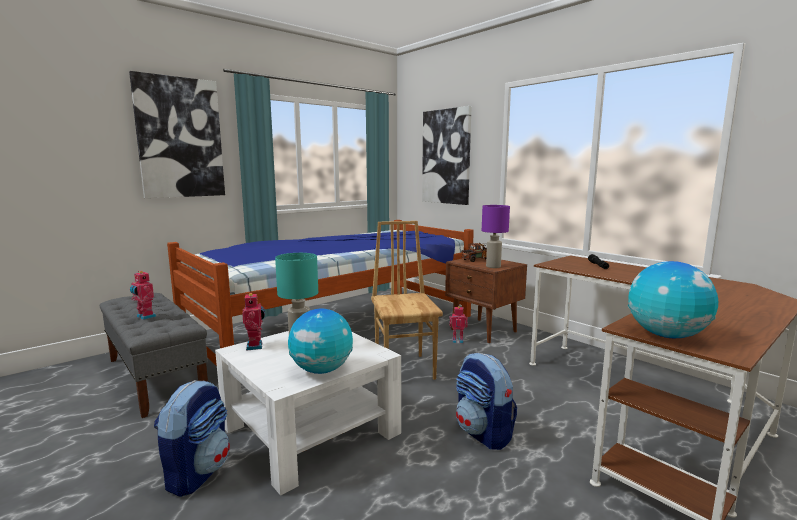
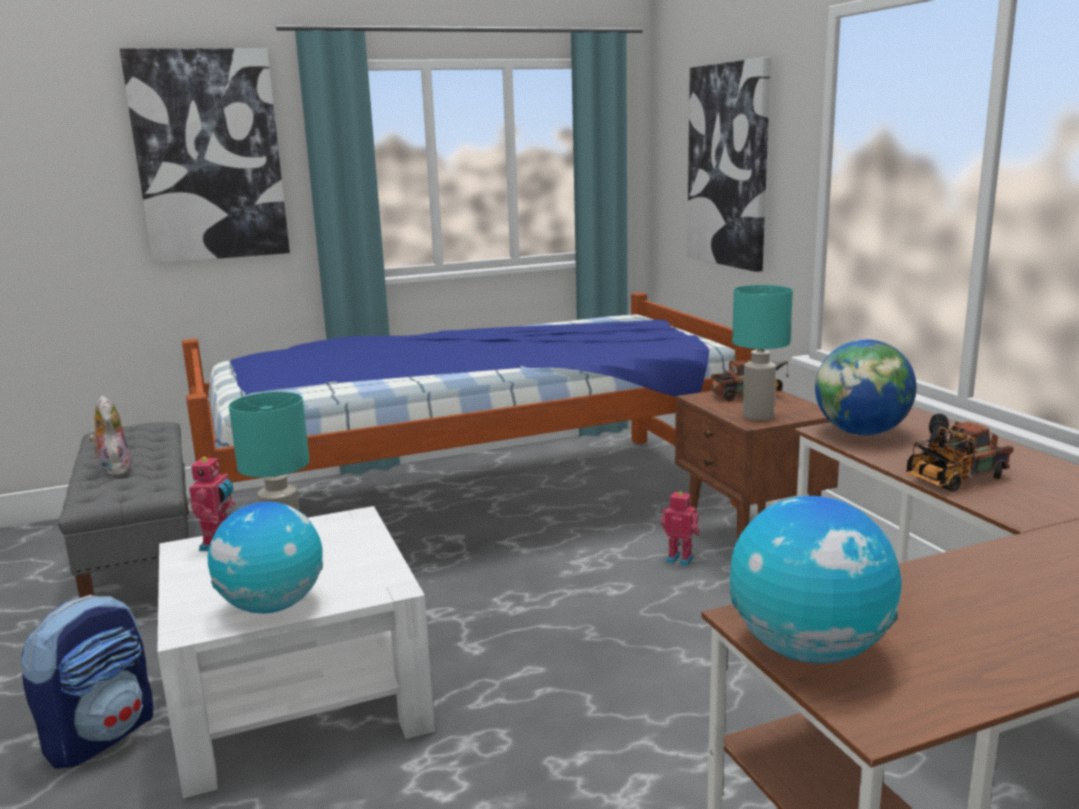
camera: 20 degrees right, 5 degrees up
(145, 317) = (114, 469): toy robot -> plush toy
(405, 368) = (536, 605): brown chair -> none
(483, 433) = (578, 761): backpack -> none
(493, 266) = (757, 416): purple table lamp -> turquoise table lamp
(563, 264) = (861, 433): none -> globe
(623, 276) = (951, 480): none -> toy truck

